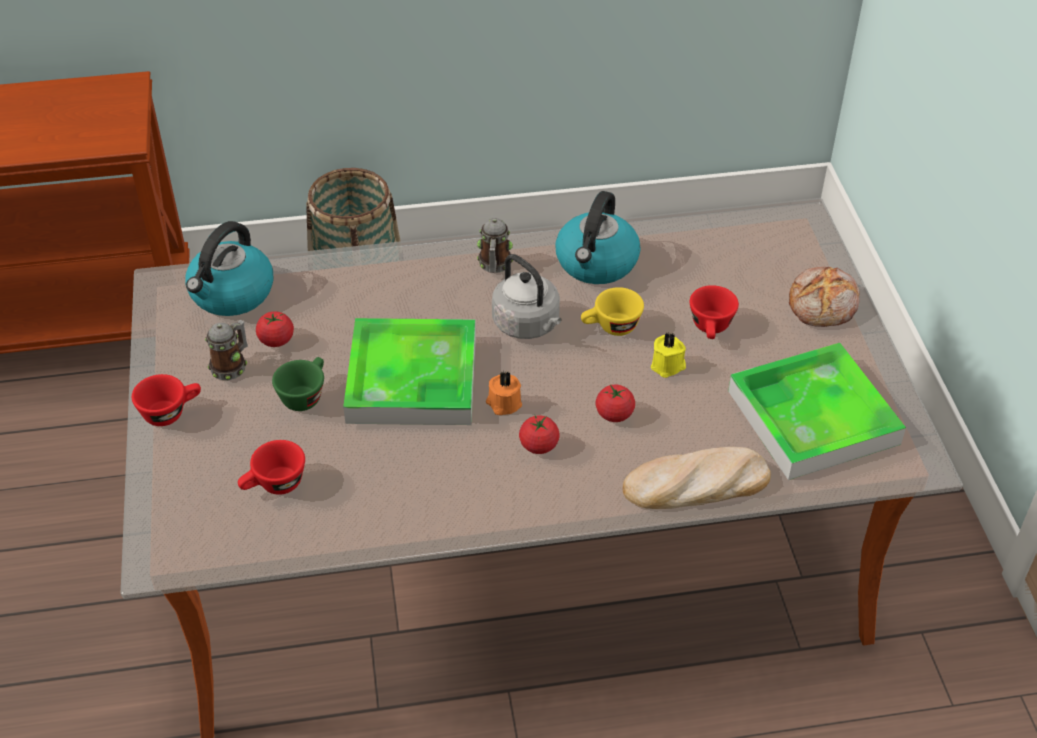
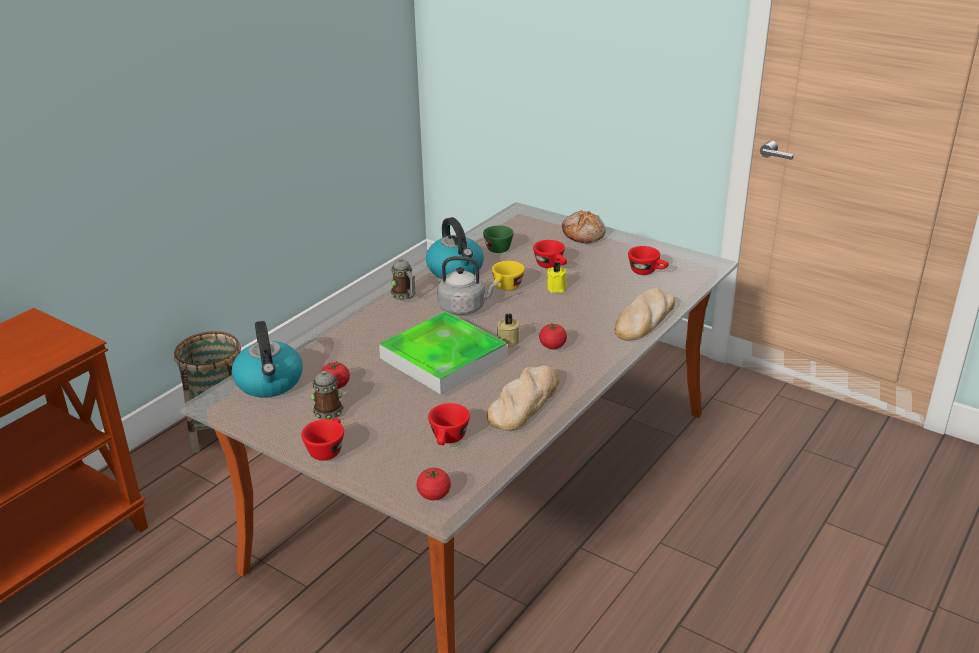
camera: 45 degrees left, 15 degrees down
(305, 394) = (395, 396): green cup -> green cup (496, 247)
(404, 496) = (524, 401): none -> bread
(503, 403) = (507, 341): orange candle -> beige candle
(614, 414) = (565, 316): tomato -> tomato (434, 495)
(813, 417) = (647, 272): tray -> red cup

